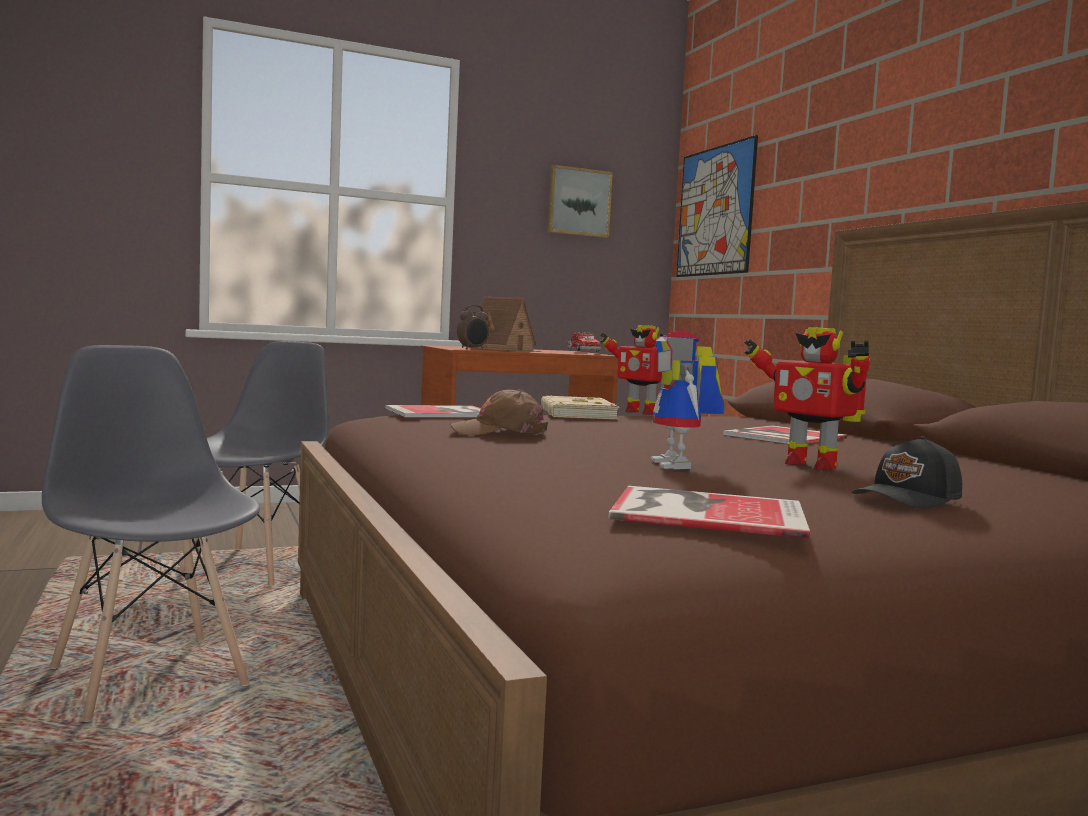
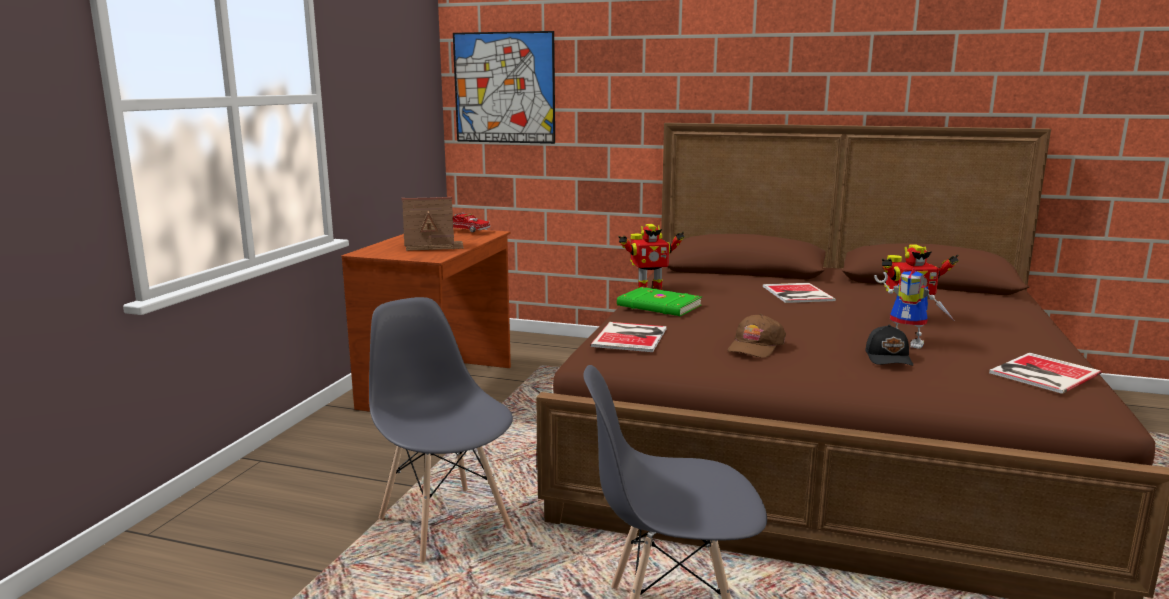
camera: 50 degrees left, 10 degrees up
(473, 349) = (438, 255): alarm clock -> none
(576, 413) = (659, 306): beige book -> green book
(578, 202) = (393, 82): picture -> none
(909, 499) = (1008, 332): black cap -> black cap (889, 358)

